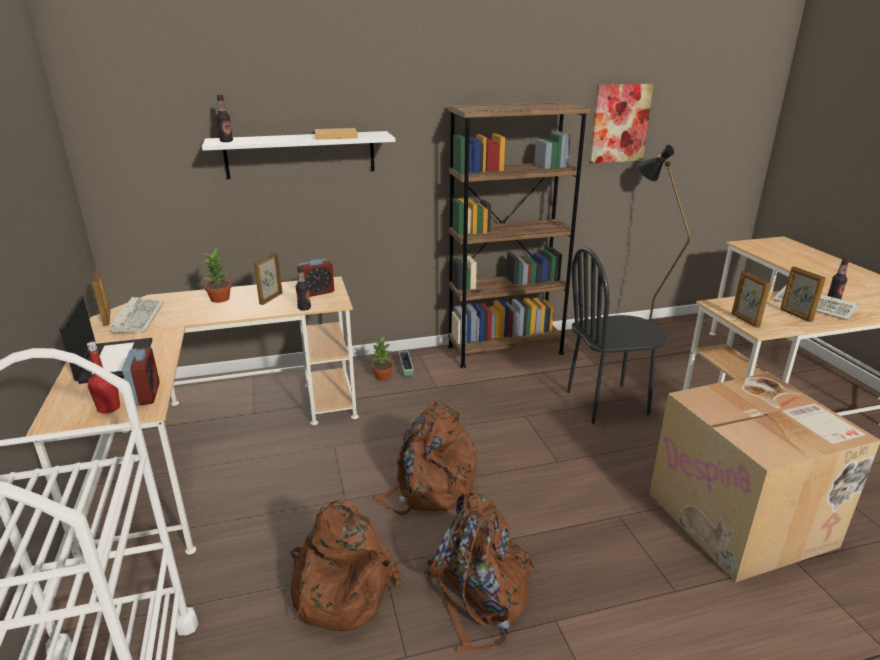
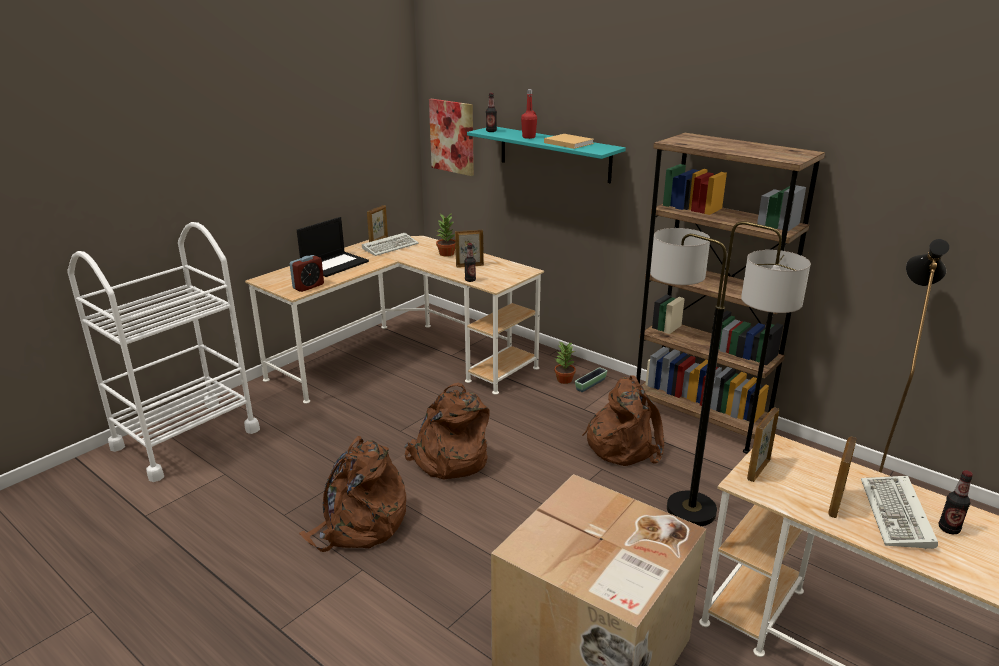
camera: 55 degrees right, 0 degrees up
(109, 408) = (286, 285): red bottle -> red bottle (528, 137)
(300, 154) = (554, 154): white shelf -> turquoise shelf
(317, 292) = (502, 274): alarm clock -> none
(339, 589) = (318, 466): brown backpack -> brown backpack (623, 445)
(607, 403) = (691, 510): black chair -> floor lamp
(619, 123) = (909, 195): picture -> picture (452, 136)

